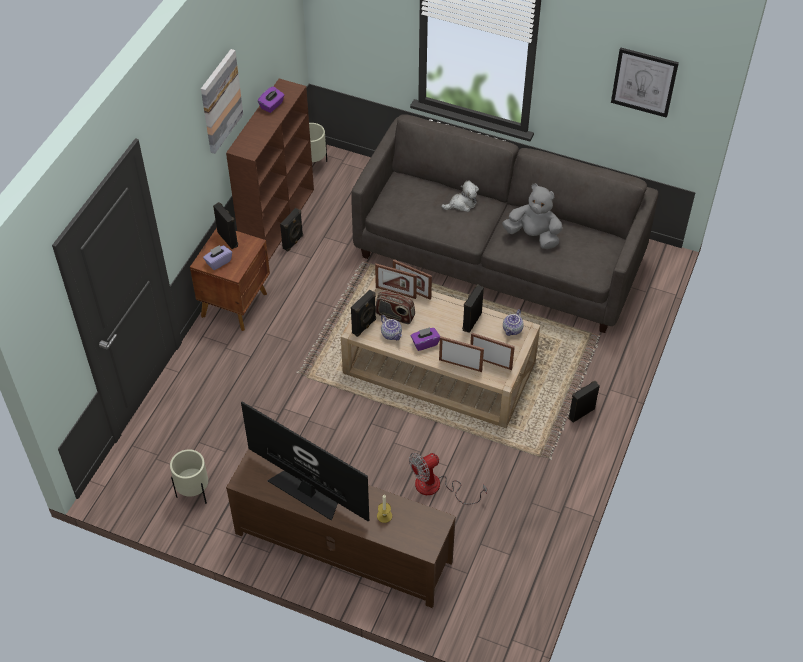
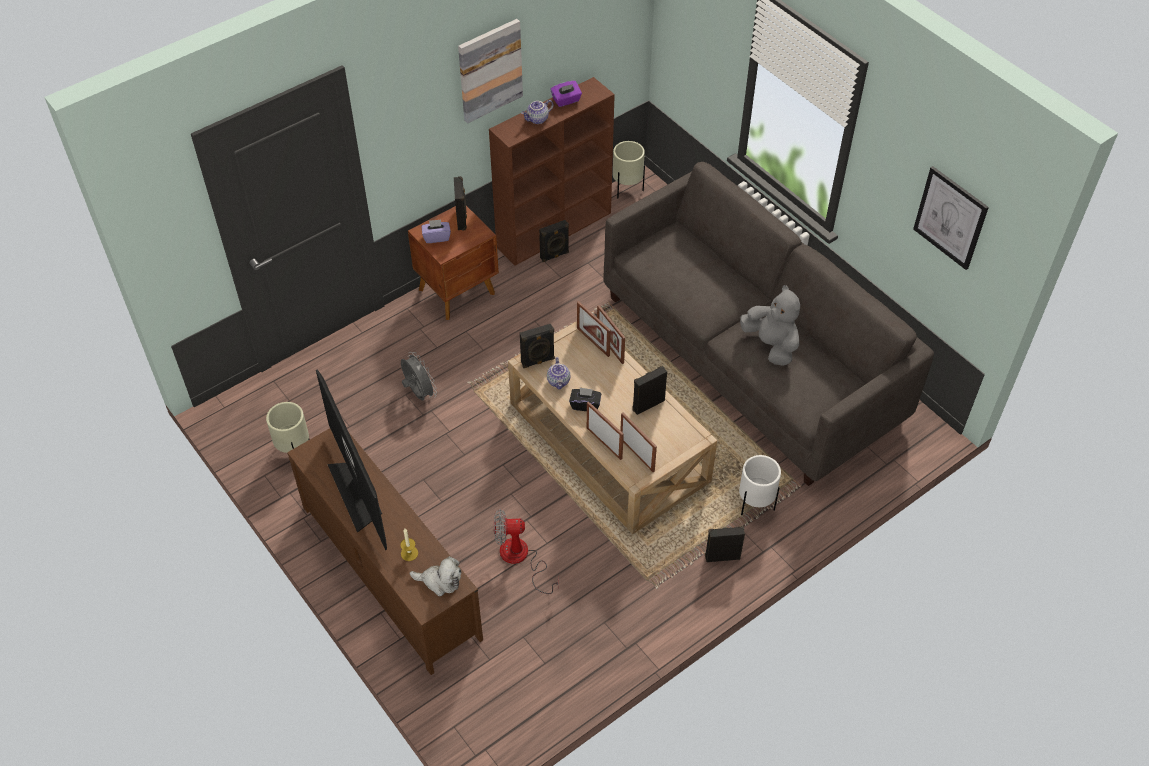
camera: 30 degrees right, 0 degrees up
(263, 399) = (418, 393): none -> grey fan
(395, 315) = (575, 364): radio -> none
(425, 343) = (585, 405): purple tissue box -> black tissue box
(462, 204) = (719, 281): plush toy -> plush toy (440, 581)
(513, 330) = (684, 432): teapot -> teapot (537, 119)
(578, 364) = (755, 505): none -> white planter

